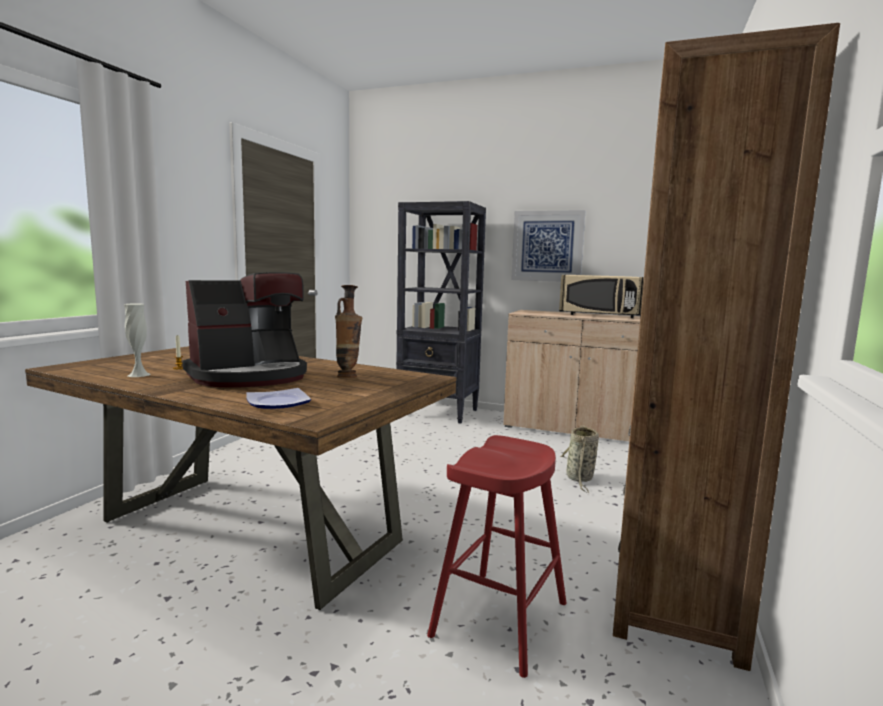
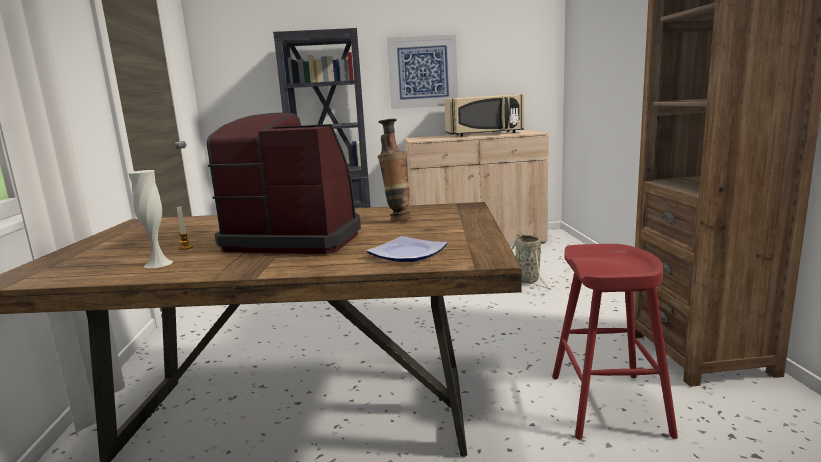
camera: 25 degrees left, 5 degrees up
(249, 376) = (296, 238): coffee machine -> coffee machine turned 105 degrees counterclockwise

